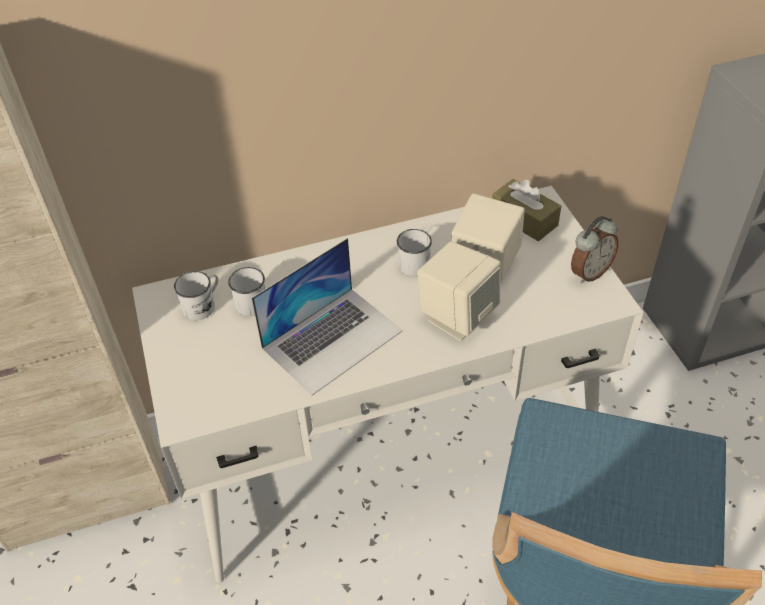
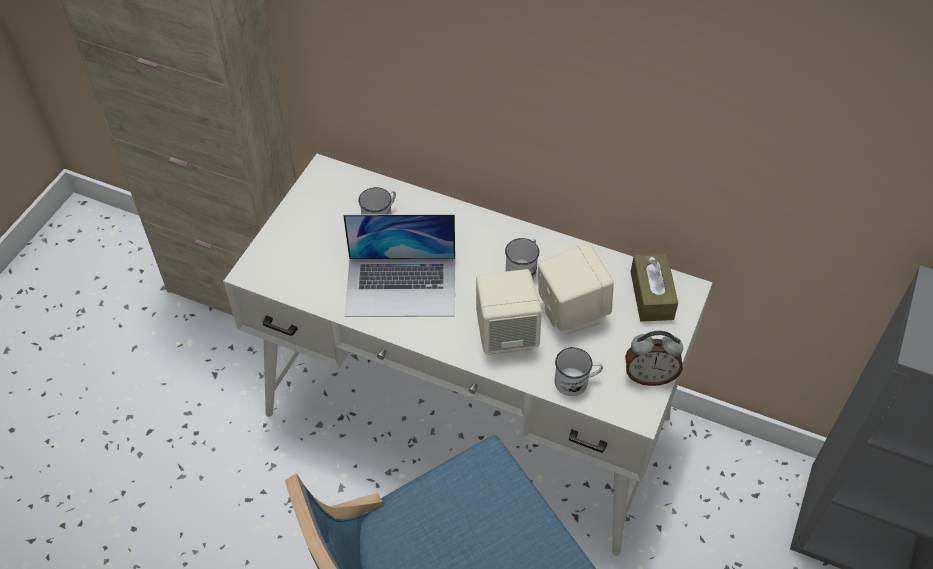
camera: 40 degrees right, 5 degrees up
(203, 305) = (346, 199): white mug -> white mug (576, 381)

